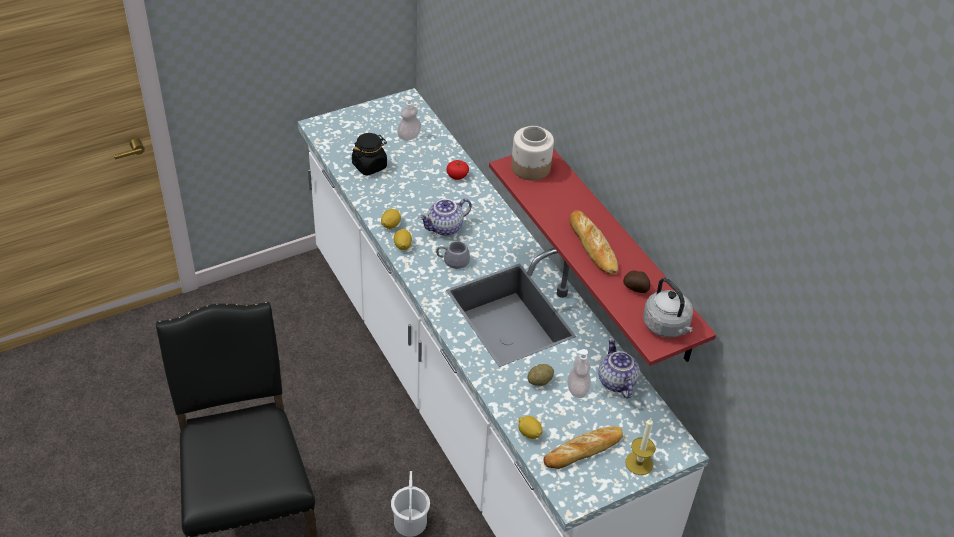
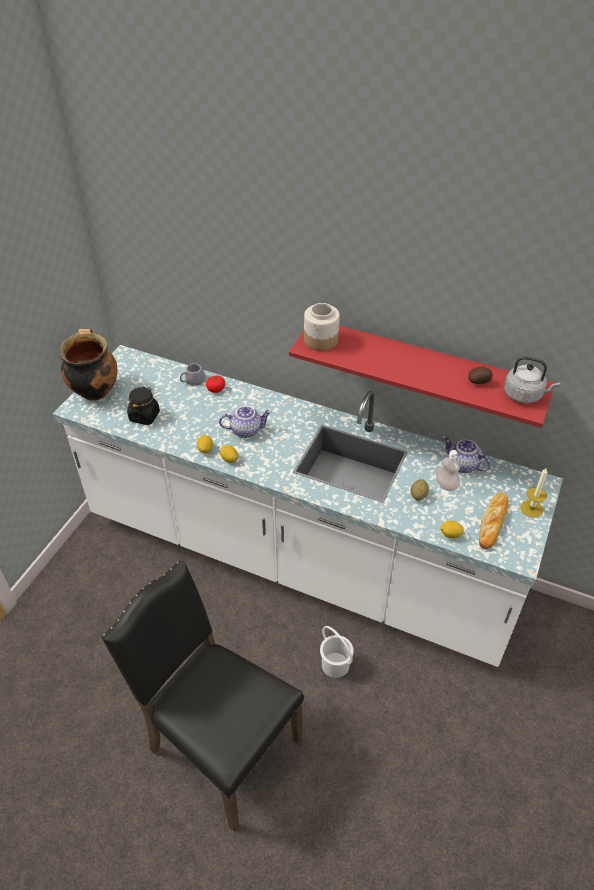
camera: 35 degrees left, 0 degrees up
(351, 119) = (94, 390): none -> cooking pot
(409, 136) = (152, 380): soap dispenser -> none
(445, 228) = (246, 430): teapot -> teapot turned 120 degrees counterclockwise
(453, 258) = (274, 447): grey mug -> grey mug (191, 379)
(592, 246) = (421, 370): bread -> none

